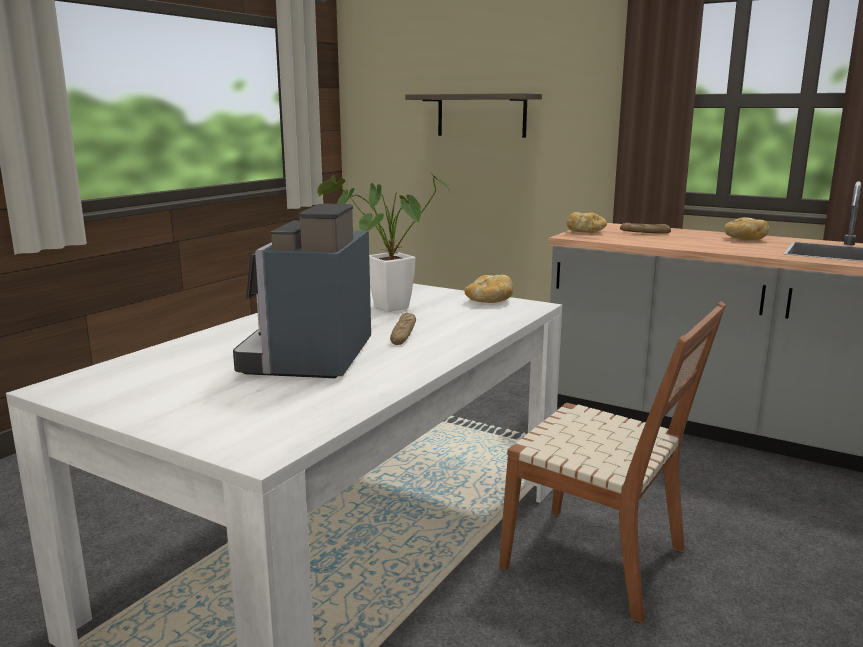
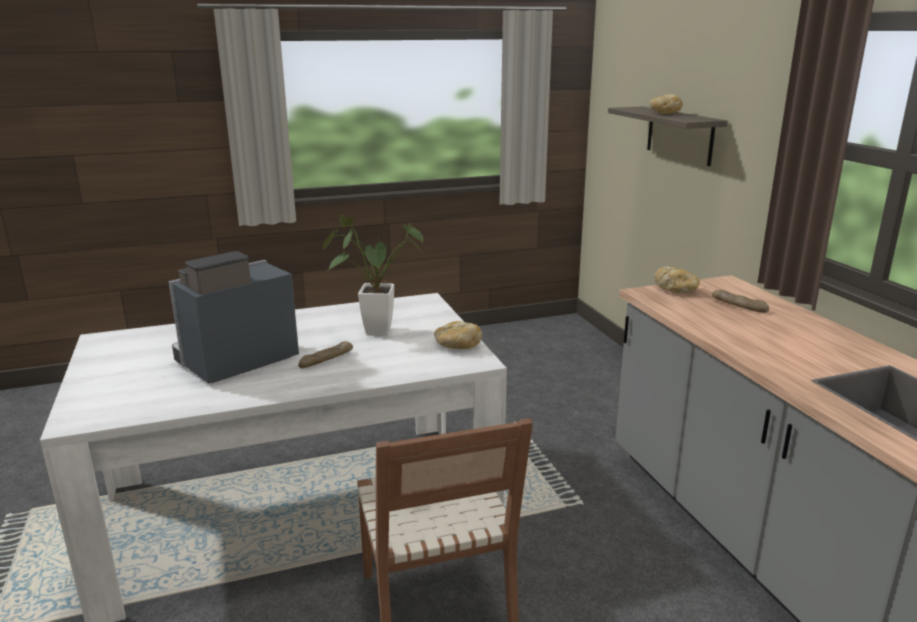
camera: 40 degrees right, 5 degrees up
(743, 239) = (830, 345): bread -> bread (665, 113)

